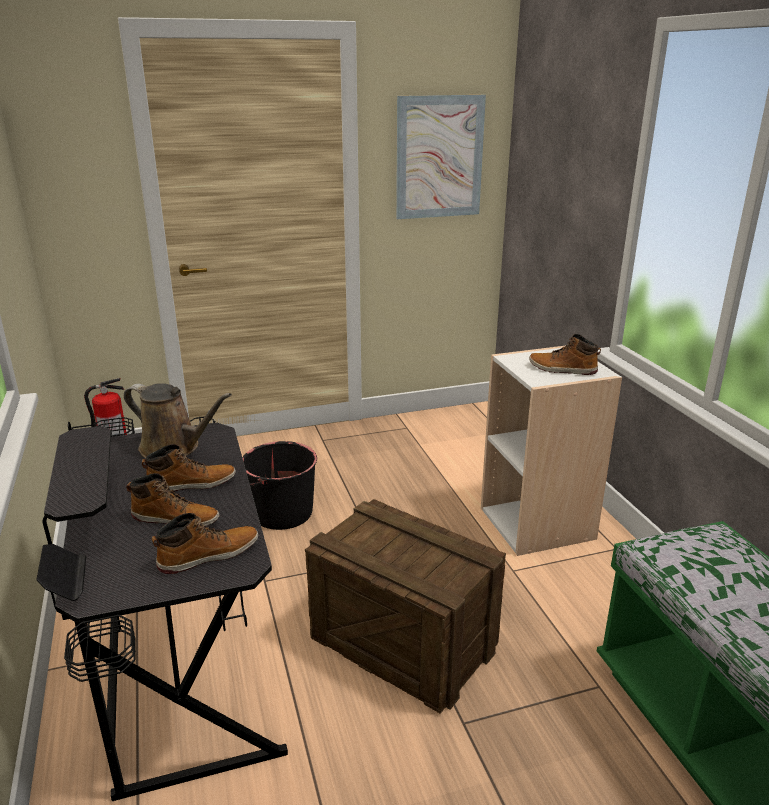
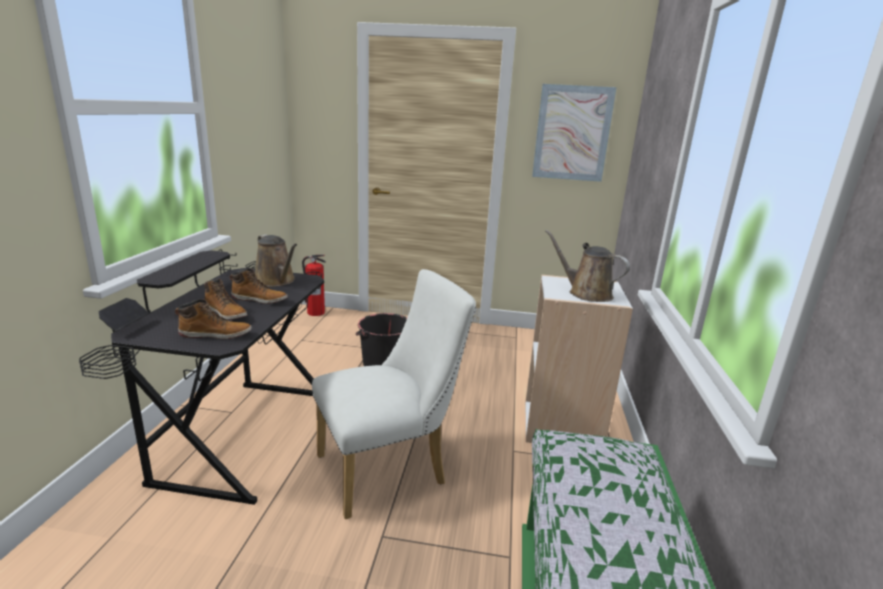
camera: 25 degrees right, 5 degrees down
(404, 643) = (390, 468): crate -> white chair
(562, 369) = (586, 293): boot -> brown watering can

